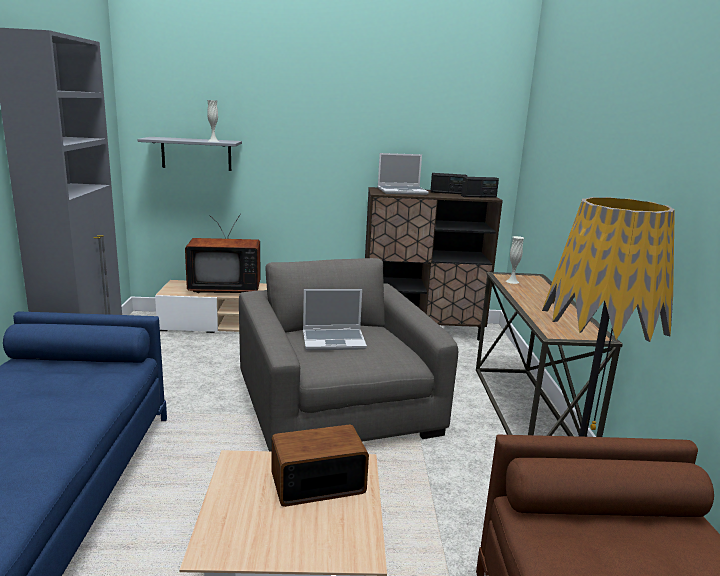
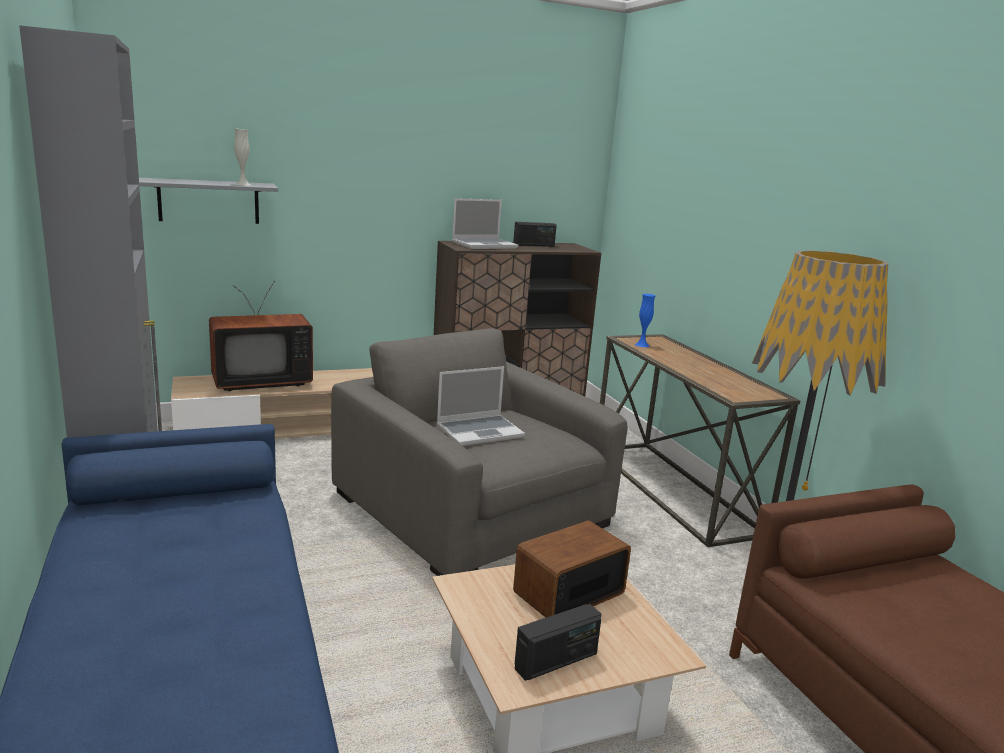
camera: 20 degrees left, 0 degrees up
(478, 196) = (572, 249): radio -> radio (556, 661)
(512, 281) = (642, 345): white vase -> blue vase

